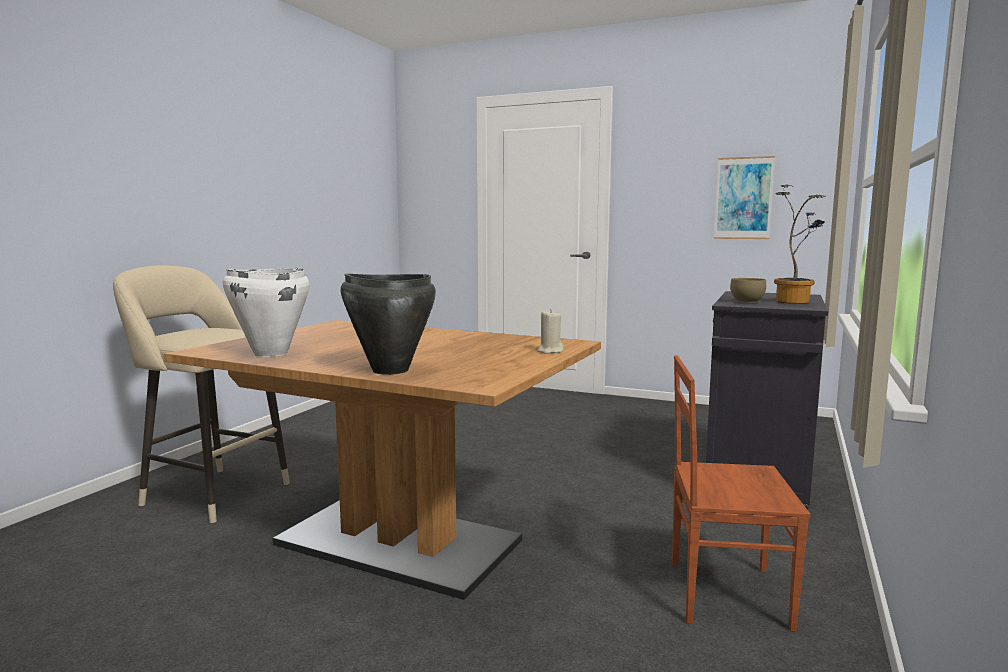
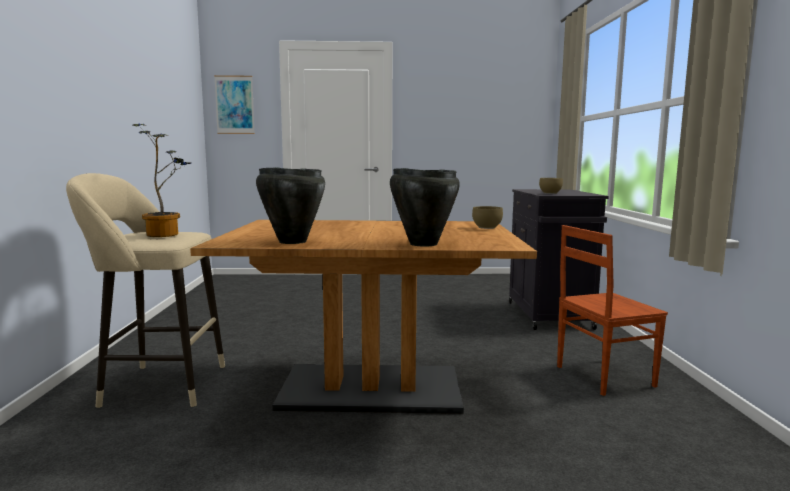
camera: 25 degrees left, 0 degrees up
(270, 354) = (292, 242): white cooking pot -> black cooking pot
(550, 351) = (486, 227): beige candle -> brown bowl
(743, 198) = (486, 128): picture -> picture (234, 105)
(795, 301) = (574, 192): potted plant -> potted plant (167, 234)

